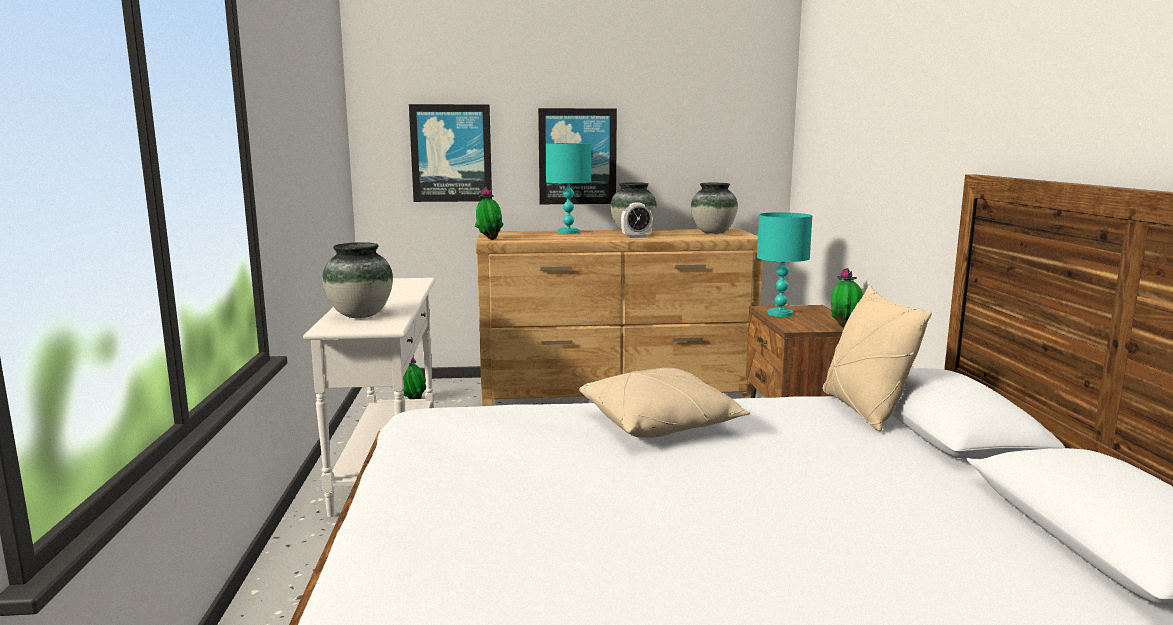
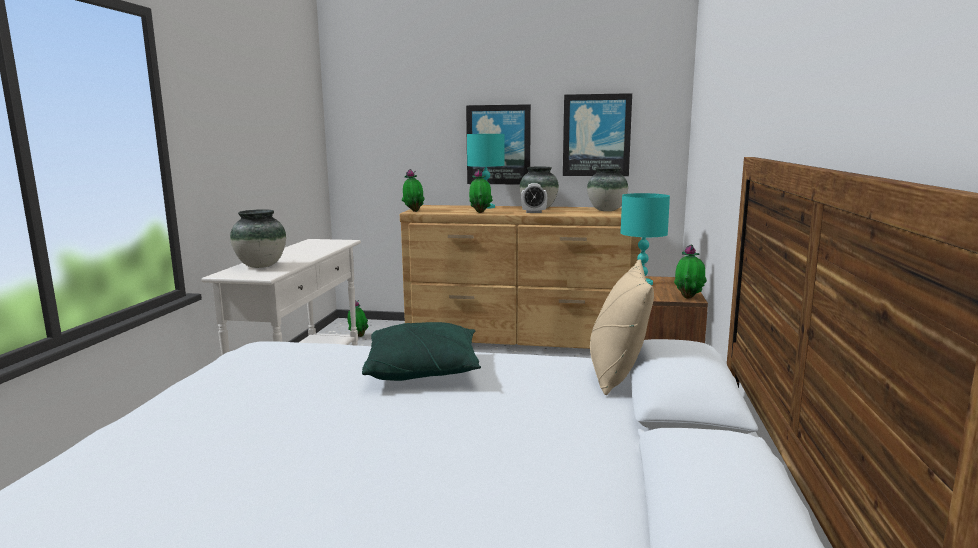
camera: 15 degrees right, 0 degrees up
(451, 153) = (399, 142): picture -> picture (596, 135)
(574, 239) = (480, 212): none -> potted plant
(660, 424) = (423, 370): beige pillow -> green pillow

